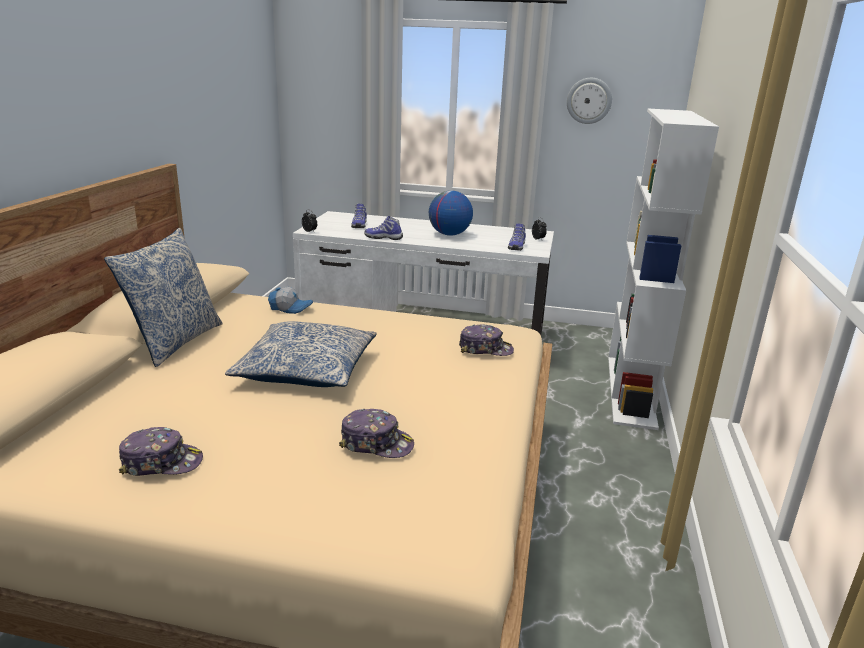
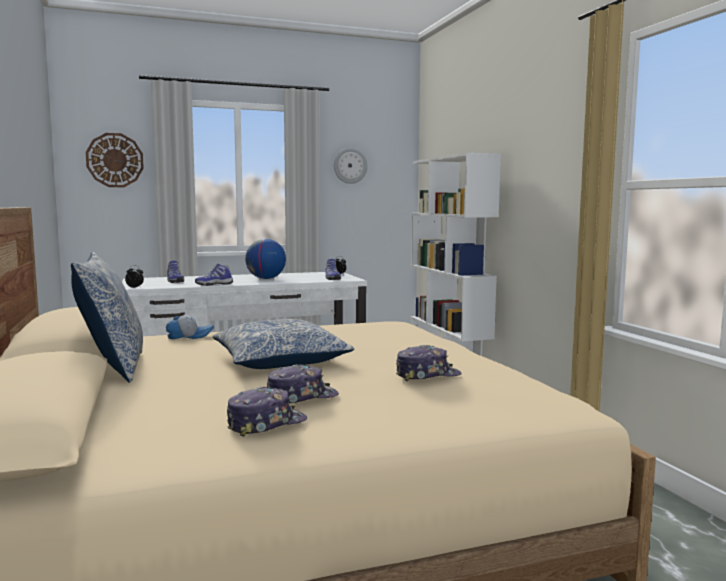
camera: 30 degrees left, 15 degrees down
(329, 87) = (115, 160): none -> wall clock
(485, 349) = (397, 330): cap -> cap (301, 397)

